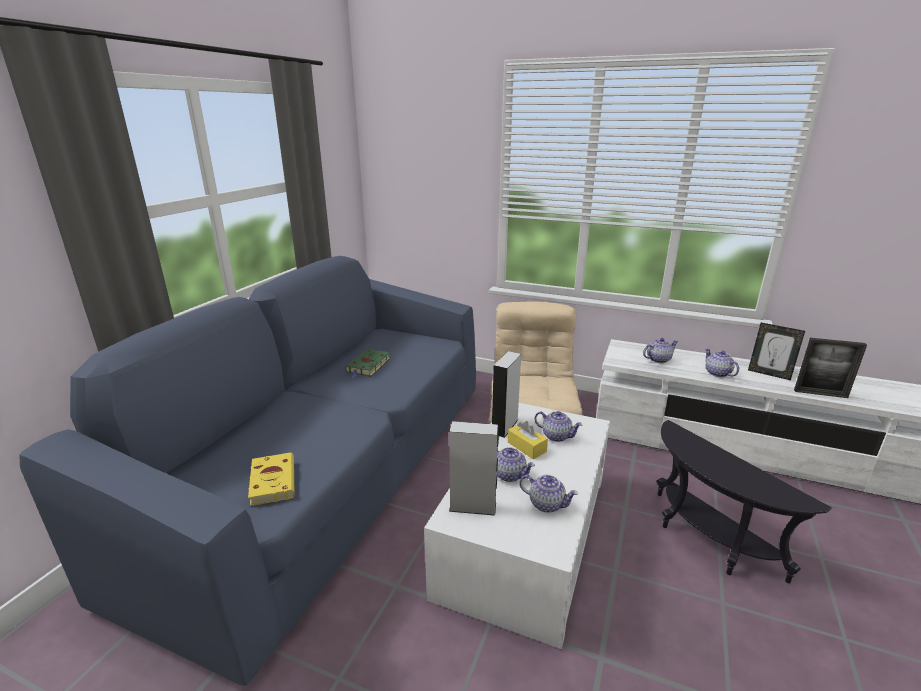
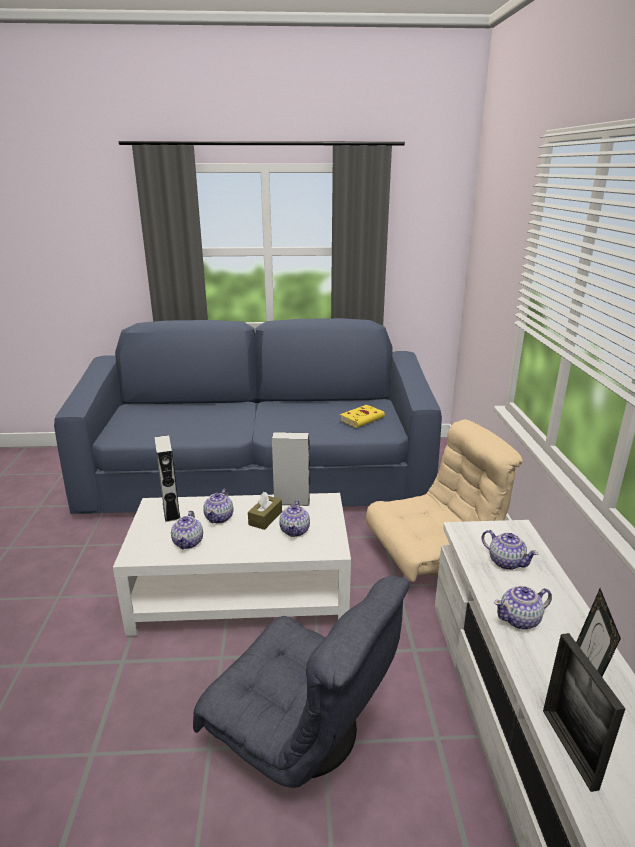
camera: 65 degrees right, 0 degrees up
(272, 480) = (148, 430): yellow book -> yellow book (362, 418)
(368, 366) = (315, 415): green book -> none
(526, 447) = (265, 518): yellow tissue box -> brown tissue box
(707, 540) = (301, 732): black side table -> grey armchair
(717, 373) = (520, 619): teapot -> teapot turned 150 degrees counterclockwise

